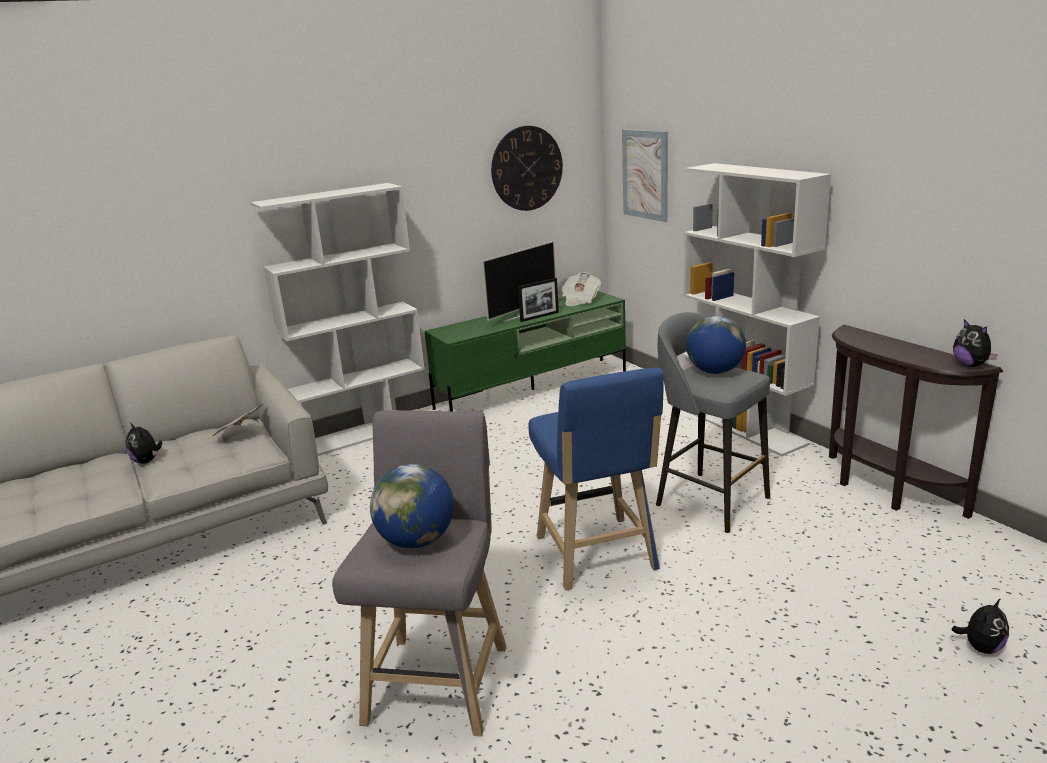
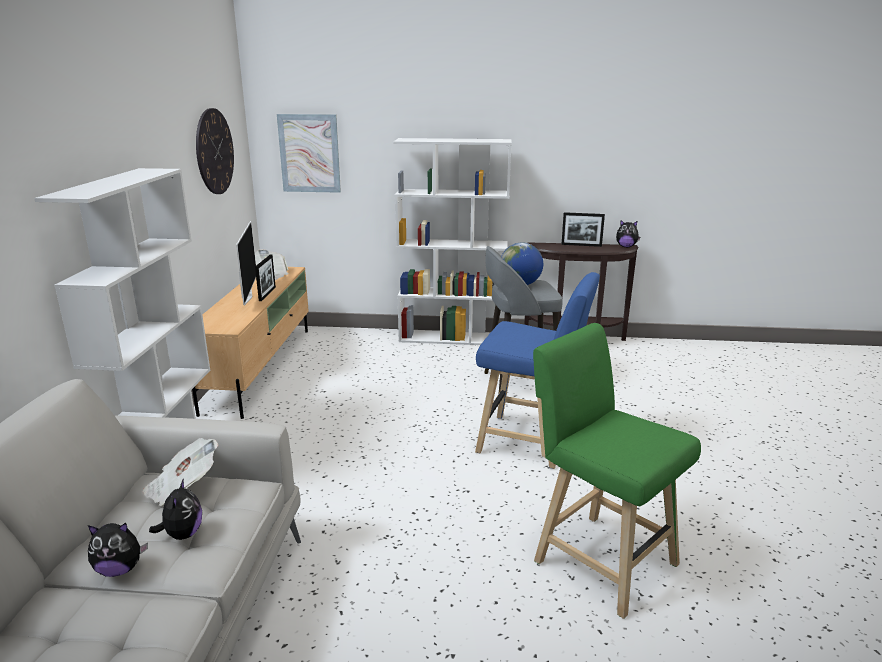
camera: 55 degrees left, 0 degrees up
(417, 541) = (631, 433): globe -> none
(440, 677) = (599, 558): grey stool -> green stool
(534, 389) = (260, 367): green tv stand -> beige tv stand
(906, 346) = (581, 245): none -> picture frame
(981, 647) = (724, 388): plush toy -> plush toy (182, 534)

